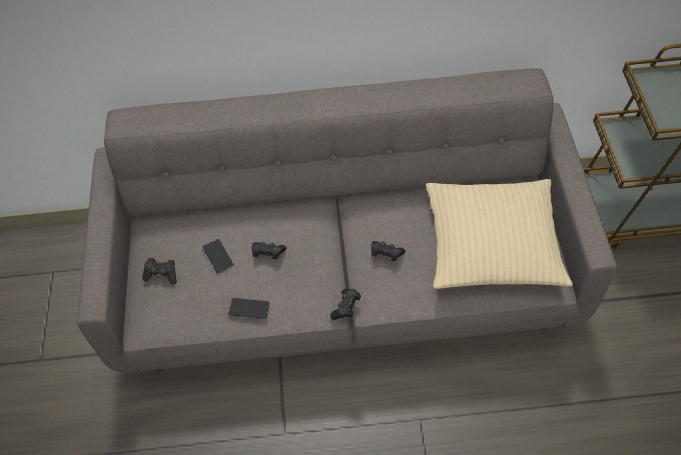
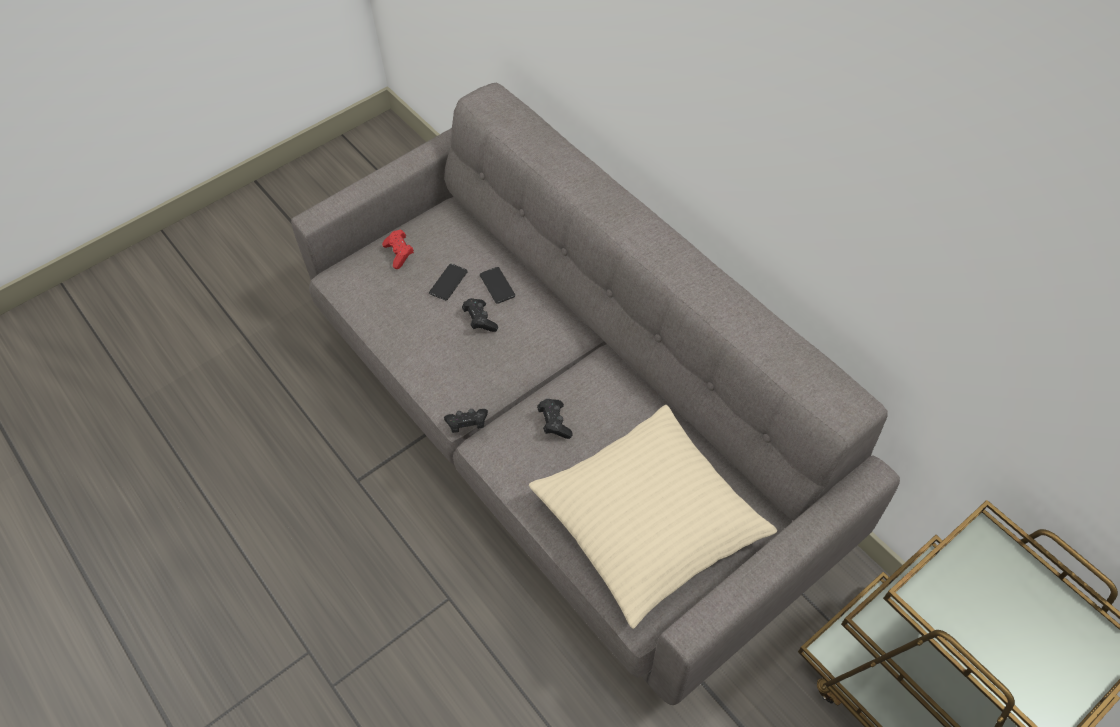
camera: 55 degrees right, 0 degrees up
(162, 274) = (399, 254): black game controller -> red game controller
(249, 308) = (408, 342): phone -> phone (497, 285)

